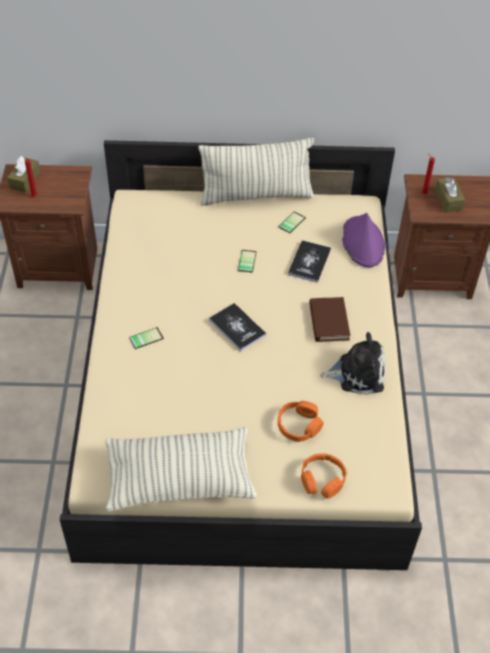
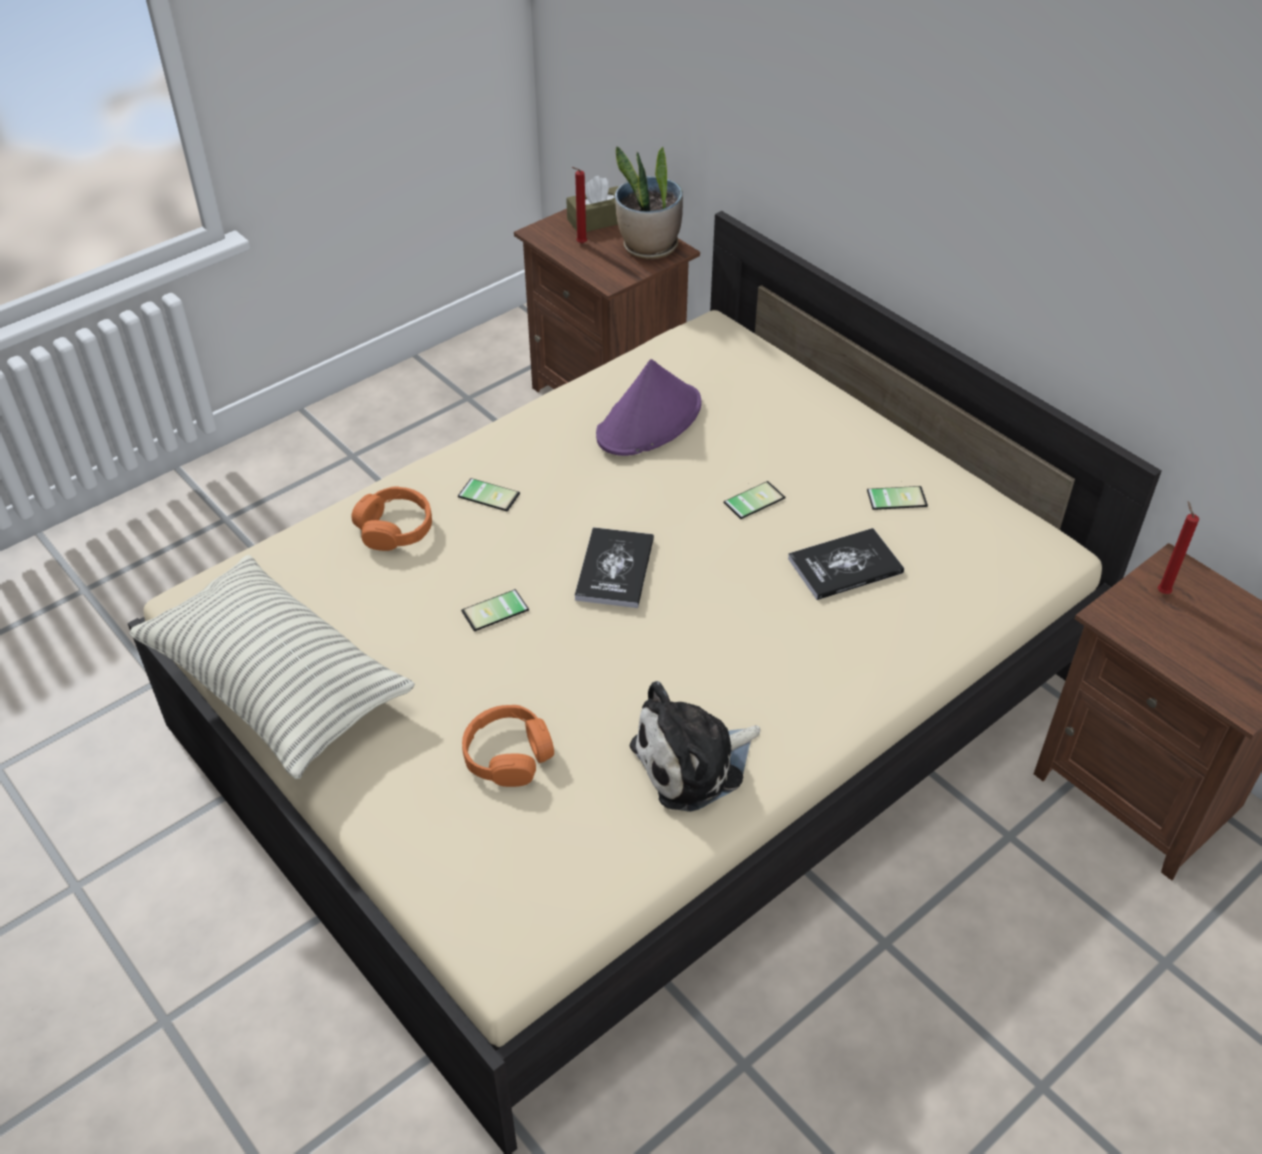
camera: 50 degrees right, 5 degrees down
(67, 178) = (649, 247): none -> potted plant
(219, 380) = (496, 613): none -> phone
(256, 195) = (894, 431): pillow -> none
(322, 479) = (431, 851): orange headphones -> orange headphones (395, 528)
(328, 321) = (756, 662): brown book -> none
(357, 373) = (694, 762): plush toy -> plush toy turned 105 degrees clockwise
(362, 242) = (972, 599): purple hat -> purple hat (649, 420)
(448, 200) = (1197, 631): brown tissue box -> none

